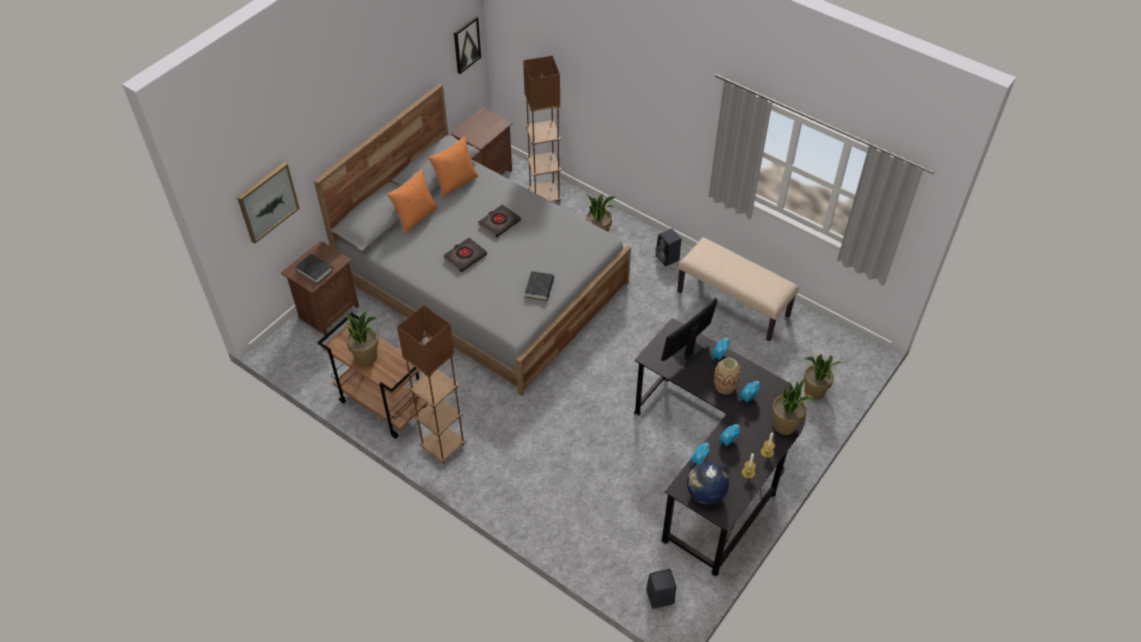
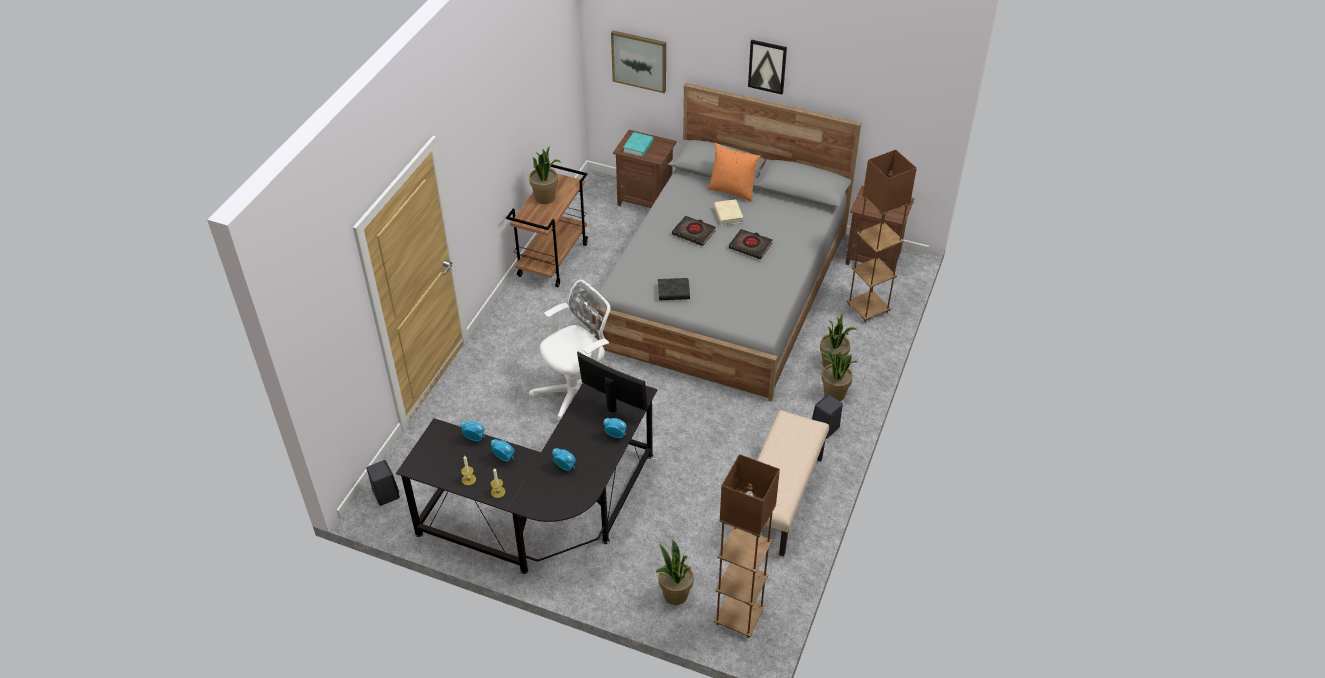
camera: 75 degrees right, 5 degrees down
(314, 270) = (638, 147): black book -> turquoise book
(443, 445) = (519, 308): brown floor lamp -> brown floor lamp (739, 617)
(449, 228) = (728, 215): none -> beige book
(455, 183) = (792, 205): orange pillow -> none
(466, 44) = (917, 118): picture -> picture (767, 66)
(574, 418) = (576, 392): none -> white office chair
(705, 493) = (436, 449): globe -> none
(725, 386) = (575, 446): vase -> none
(785, 426) = (536, 503): potted plant -> potted plant (834, 394)

